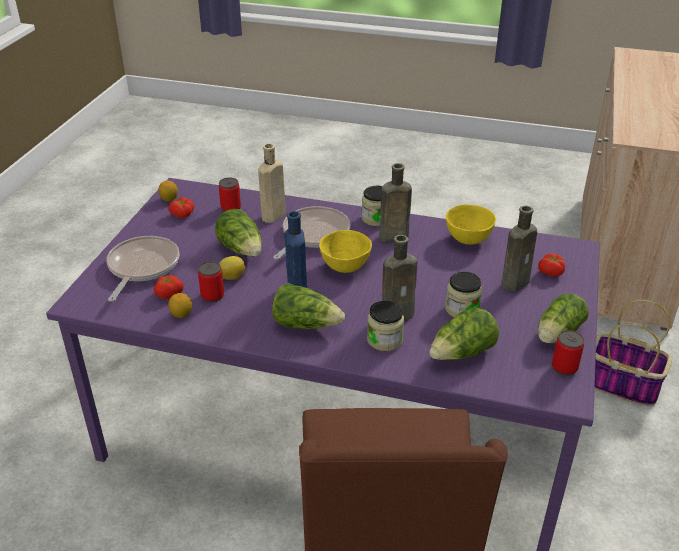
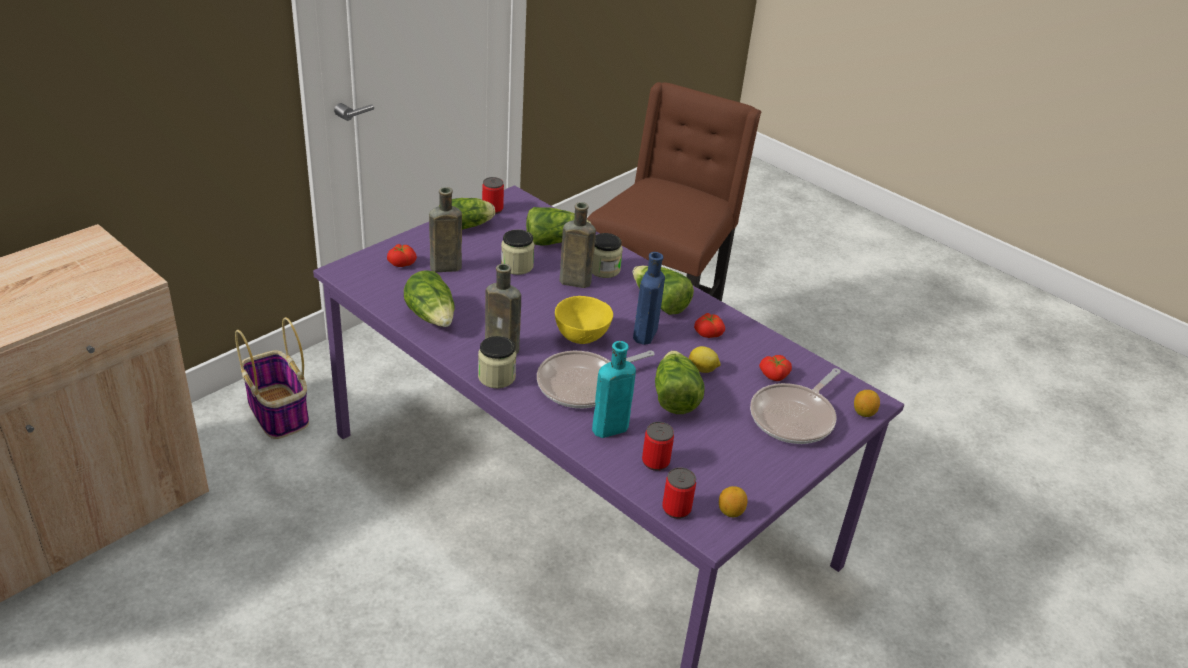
camera: 155 degrees left, 0 degrees up
(181, 314) = (768, 351): lemon -> lemon (863, 413)
(183, 215) = (722, 475): tomato -> tomato (708, 333)
(212, 296) = (731, 358): can -> can (676, 509)
(274, 215) = (607, 429): beige bottle -> turquoise bottle
(467, 240) = (432, 317): yellow bowl -> lettuce

